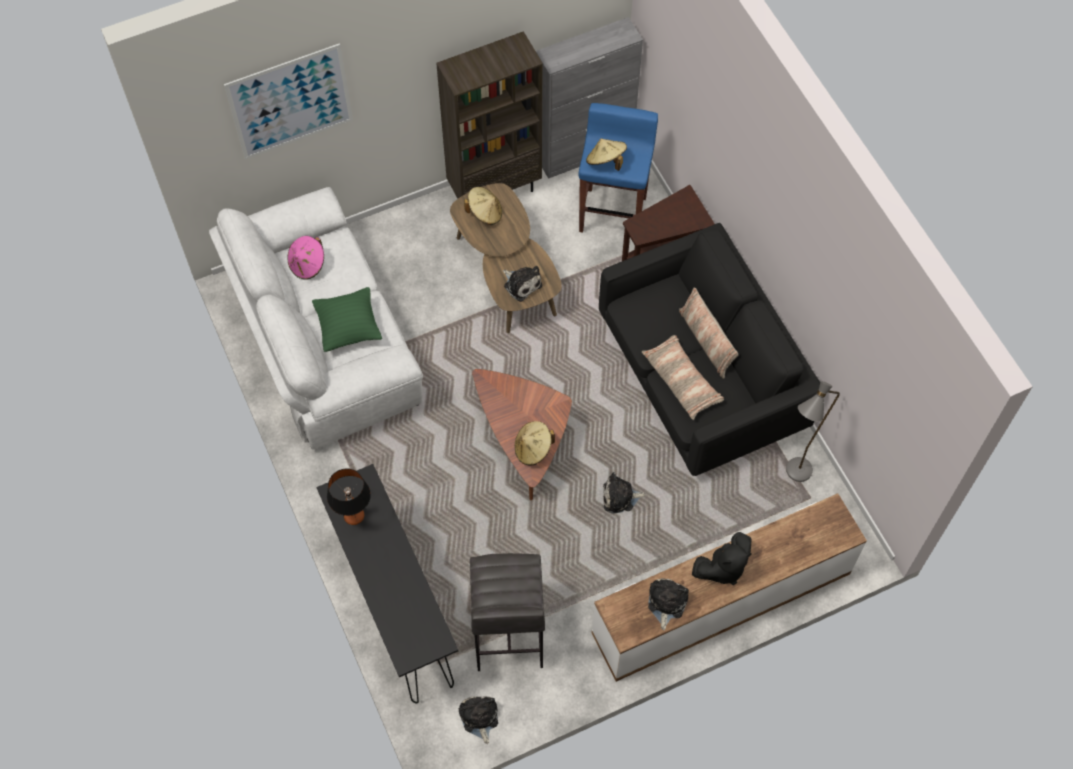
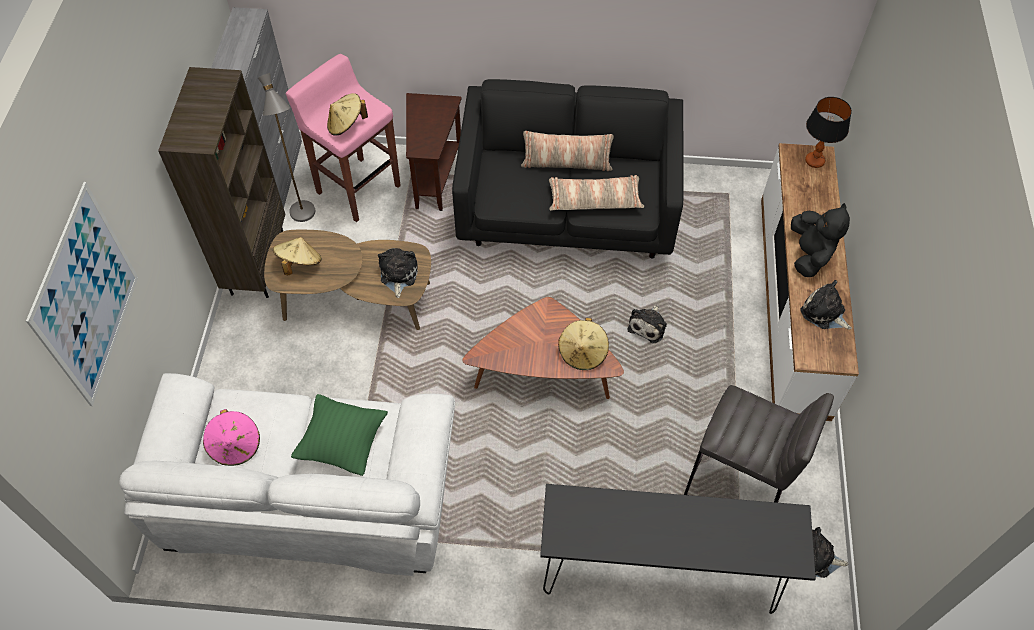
camera: 60 degrees left, 5 degrees down
(354, 516) = (599, 532): table lamp -> table lamp (814, 161)
(521, 284) = (398, 275): plush toy -> plush toy turned 75 degrees counterclockwise
(613, 213) = (357, 188): blue stool -> pink stool
(793, 477) = (703, 195): grey floor lamp -> grey floor lamp (305, 219)

